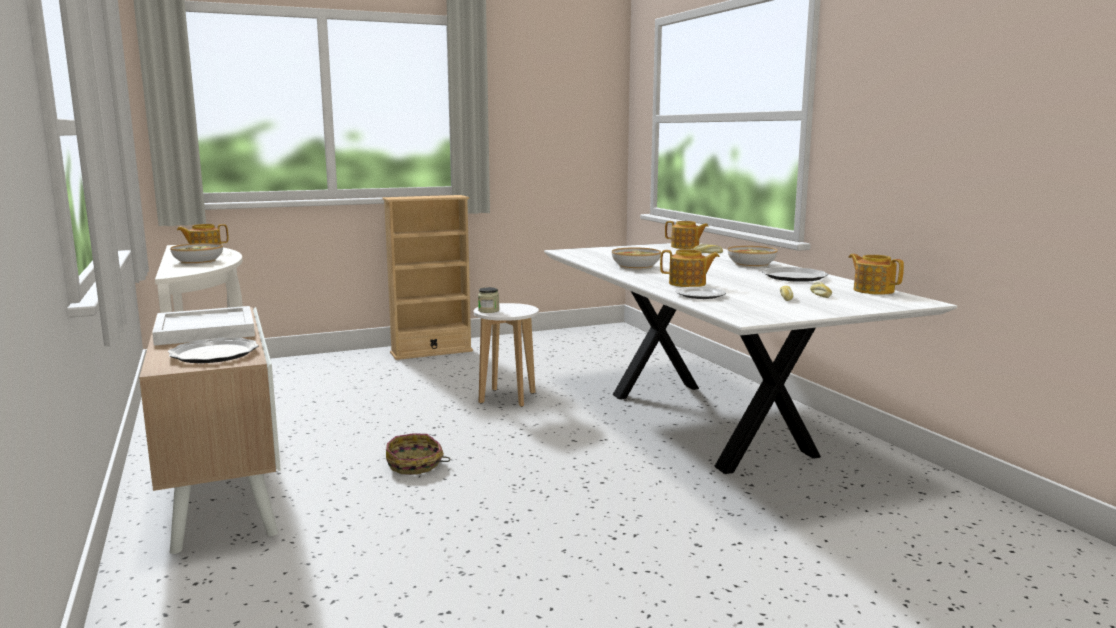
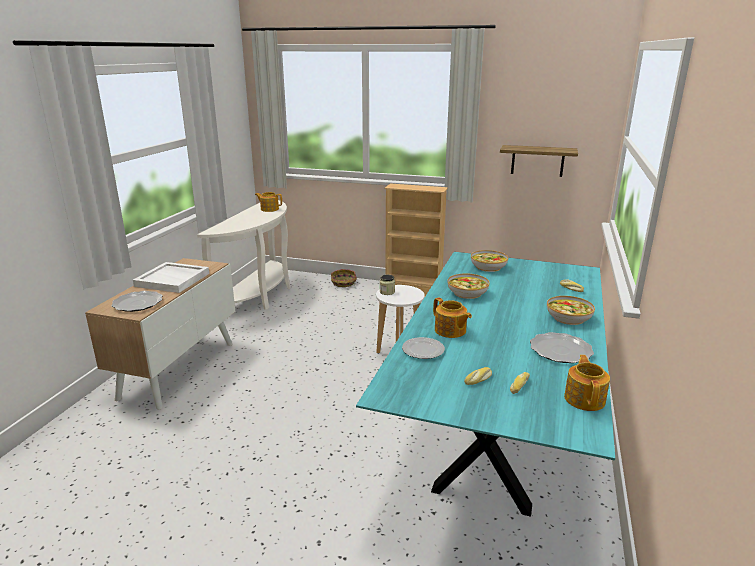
camera: 40 degrees right, 10 degrees up
(198, 261) = (246, 220): bowl -> bowl (488, 267)
(415, 465) = (275, 390): basket -> basket (343, 283)
(551, 157) = (537, 161): none -> shelf
(685, 247) = (571, 274): teapot -> none
(705, 422) = (495, 435): white dining table -> turquoise dining table

